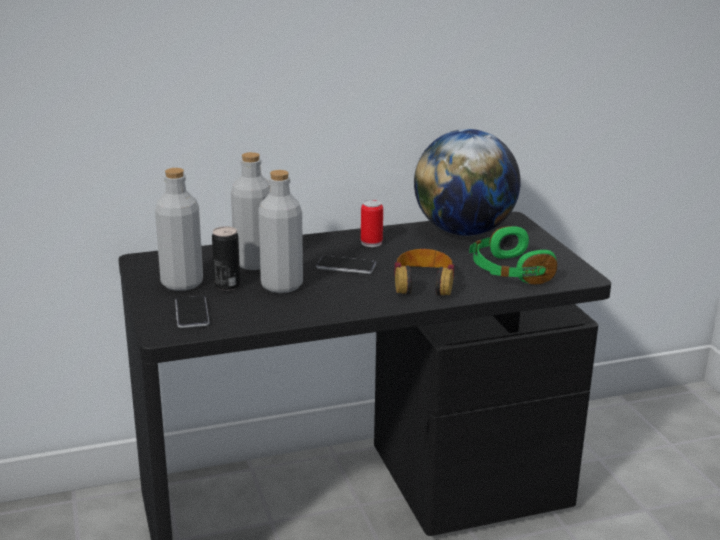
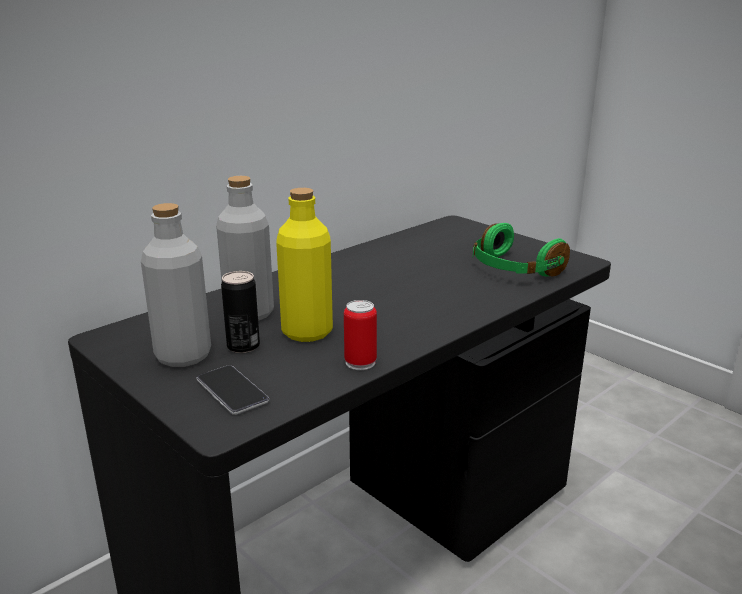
camera: 25 degrees left, 0 degrees up
(281, 285) = (307, 332): grey bottle -> yellow bottle
(346, 266) = (354, 296): phone -> none
(371, 243) = (353, 267): can -> can (360, 362)
(423, 282) = (450, 296): headphones -> none
(464, 231) = (428, 240): globe -> none

